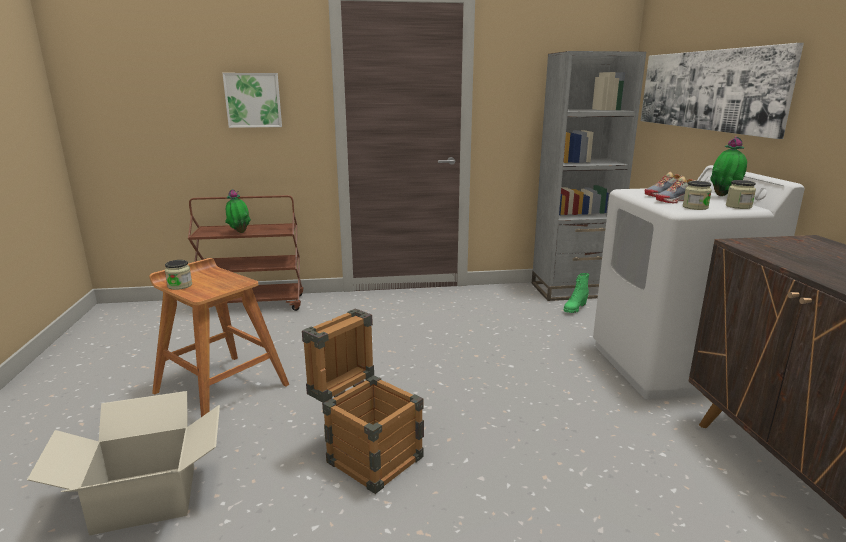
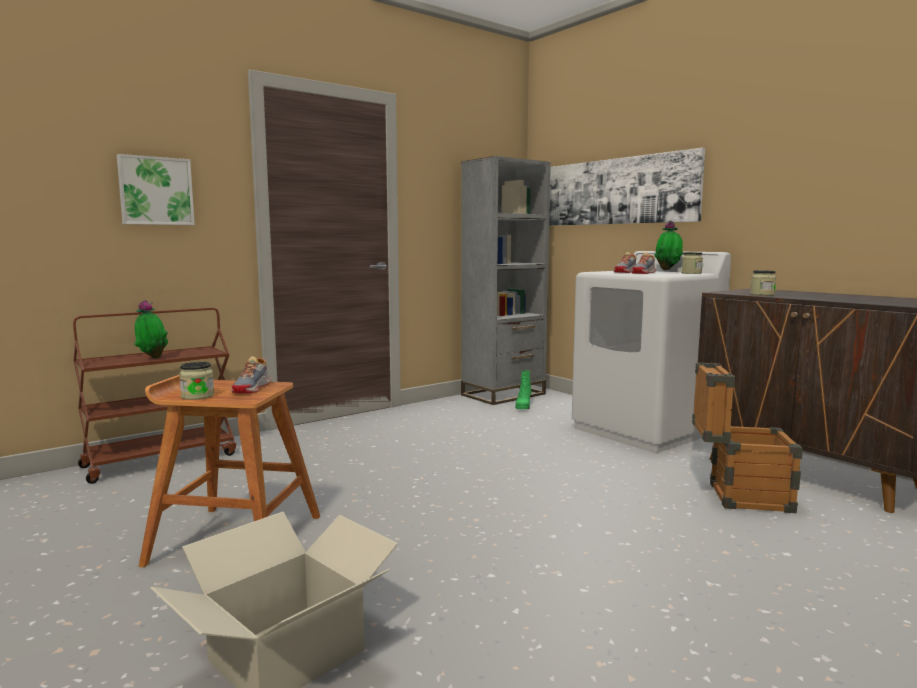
camera: 30 degrees left, 10 degrees down
(222, 284) = (252, 388): none -> shoe
(367, 454) = (487, 545): crate -> crate (738, 496)
(695, 207) = (667, 274): jar -> jar (762, 294)

